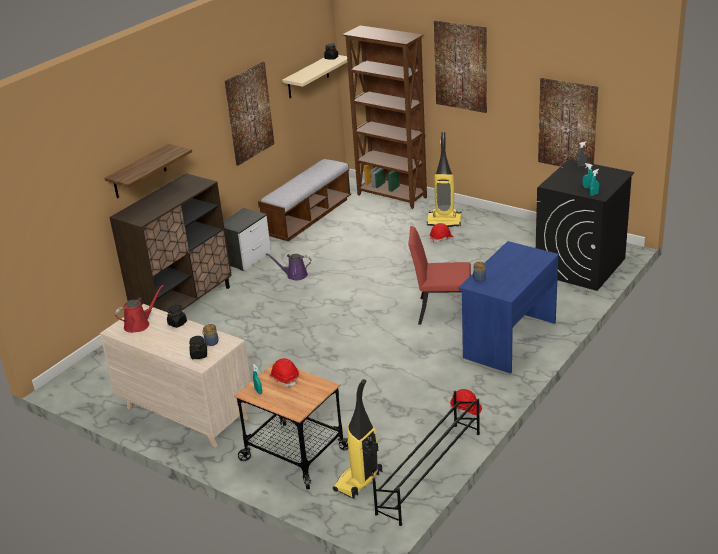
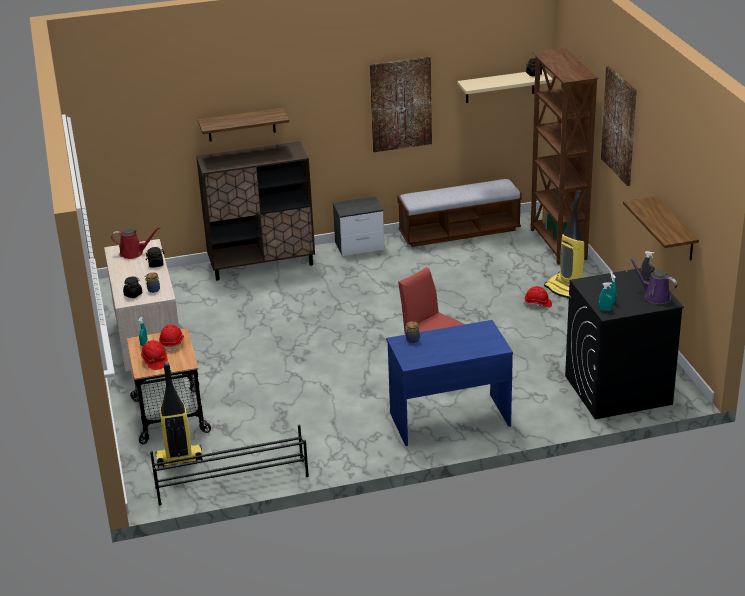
camera: 40 degrees right, 0 degrees up
(294, 275) = (372, 279): purple watering can -> purple watering can (655, 296)
(465, 408) = (329, 452): red hard hat -> red hard hat (154, 361)
(567, 125) = (675, 229): picture -> shelf

